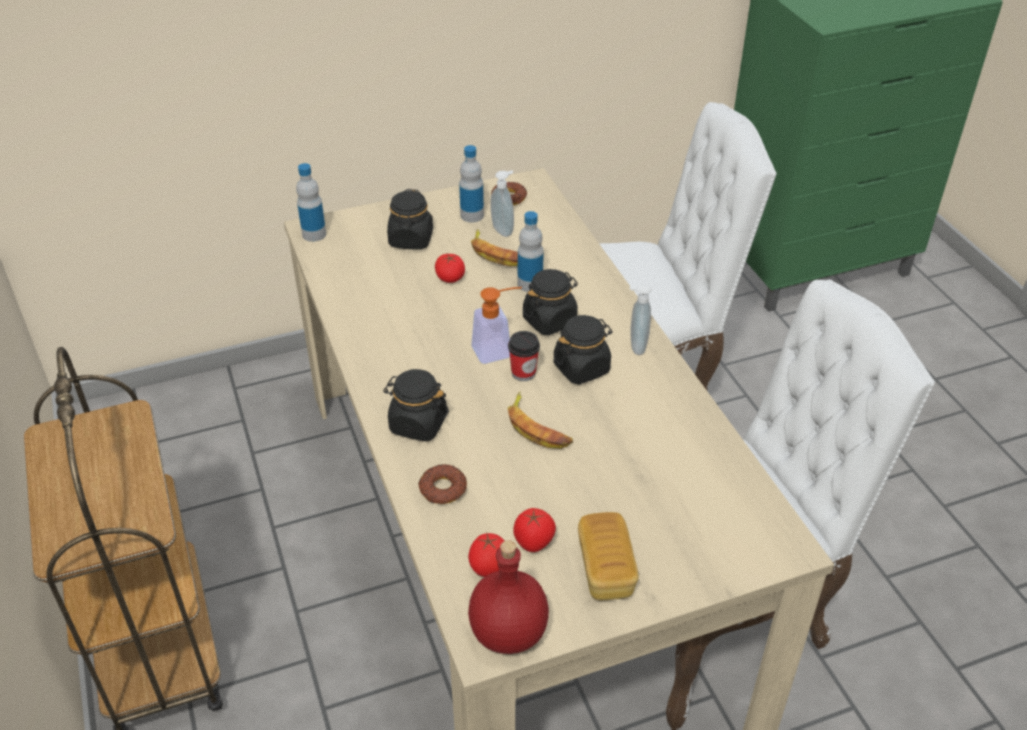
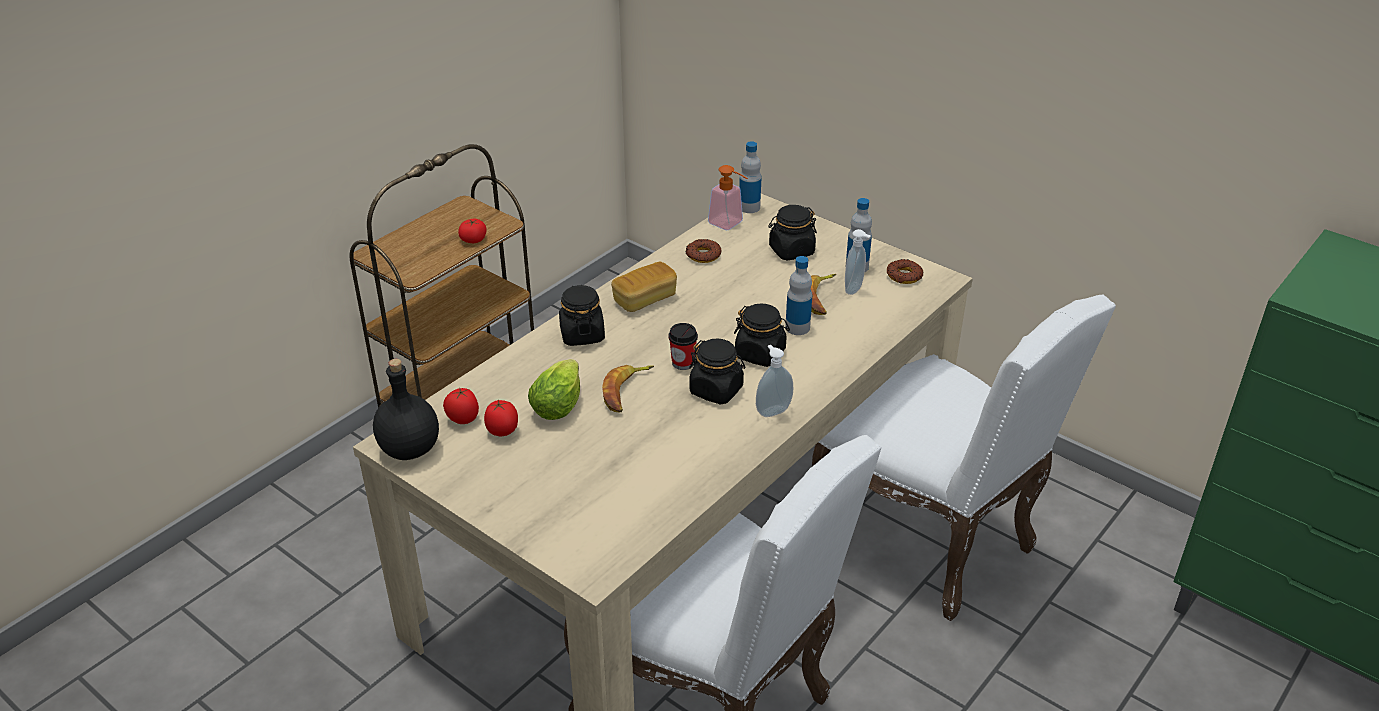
camera: 60 degrees right, 5 degrees down
(442, 489) = (525, 370): donut -> donut (703, 255)
(450, 277) = (764, 286): tomato -> tomato (473, 239)
(498, 350) = (698, 341): soap dispenser -> soap dispenser (730, 224)
(509, 632) = (411, 449): red bottle -> black bottle
(520, 482) = (560, 403): none -> lettuce
(605, 569) = (500, 476): bread -> bread (644, 299)

